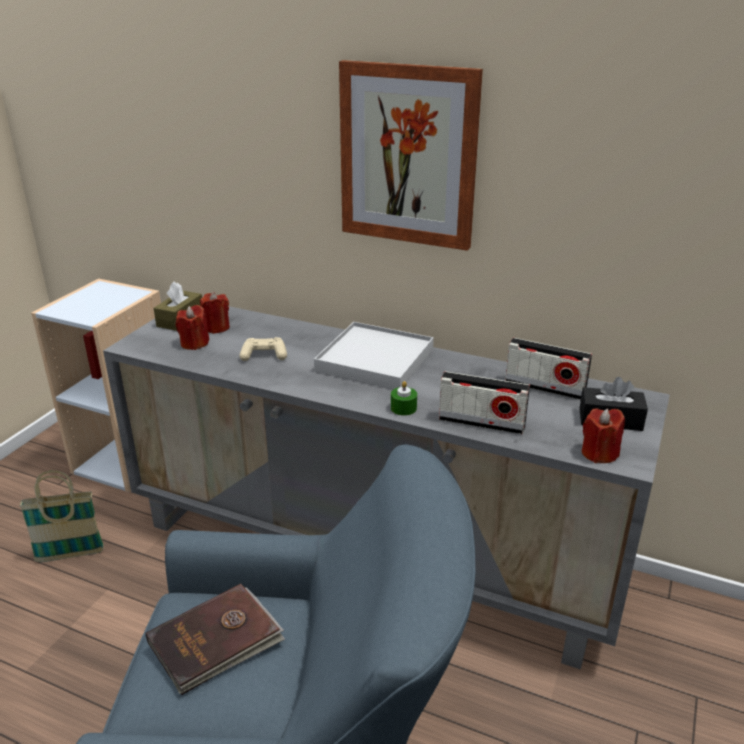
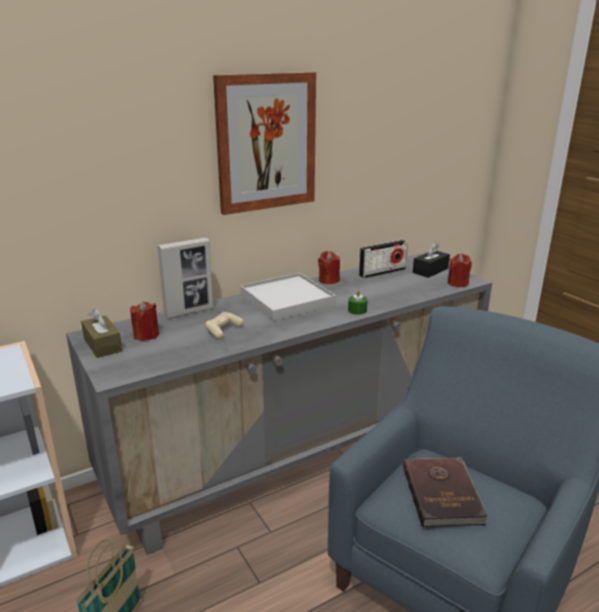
camera: 55 degrees left, 5 degrees down
(194, 343) = (158, 350): red candle -> red candle (329, 280)
(284, 326) = (189, 312): none -> picture frame
(481, 423) = (399, 297): radio -> none

